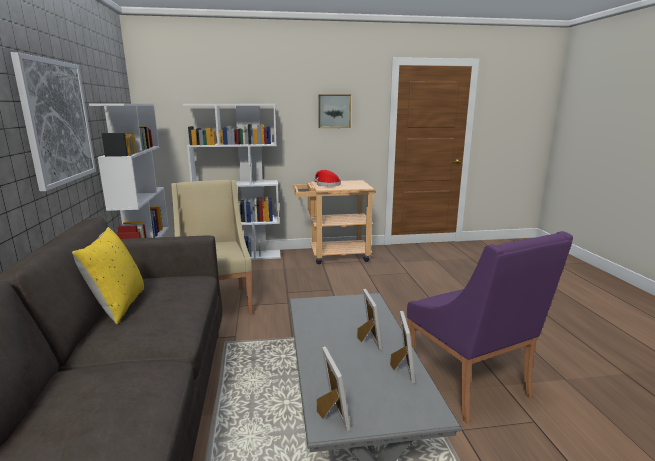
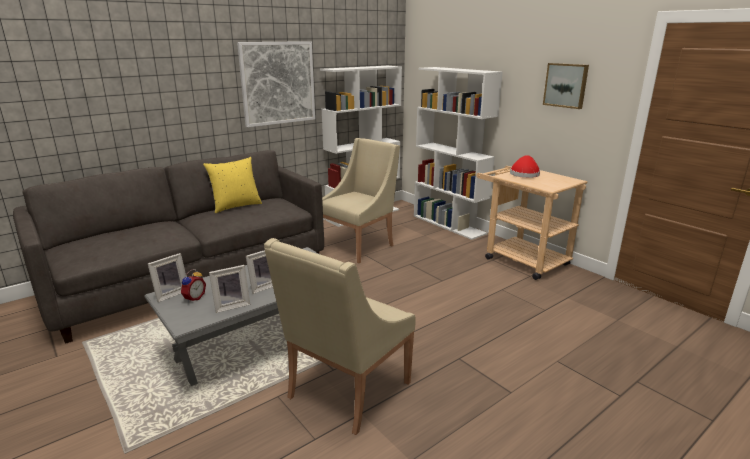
camera: 60 degrees right, 5 degrees up
(360, 395) = (193, 298): none -> alarm clock
(470, 384) = (346, 391): purple armchair -> beige armchair

